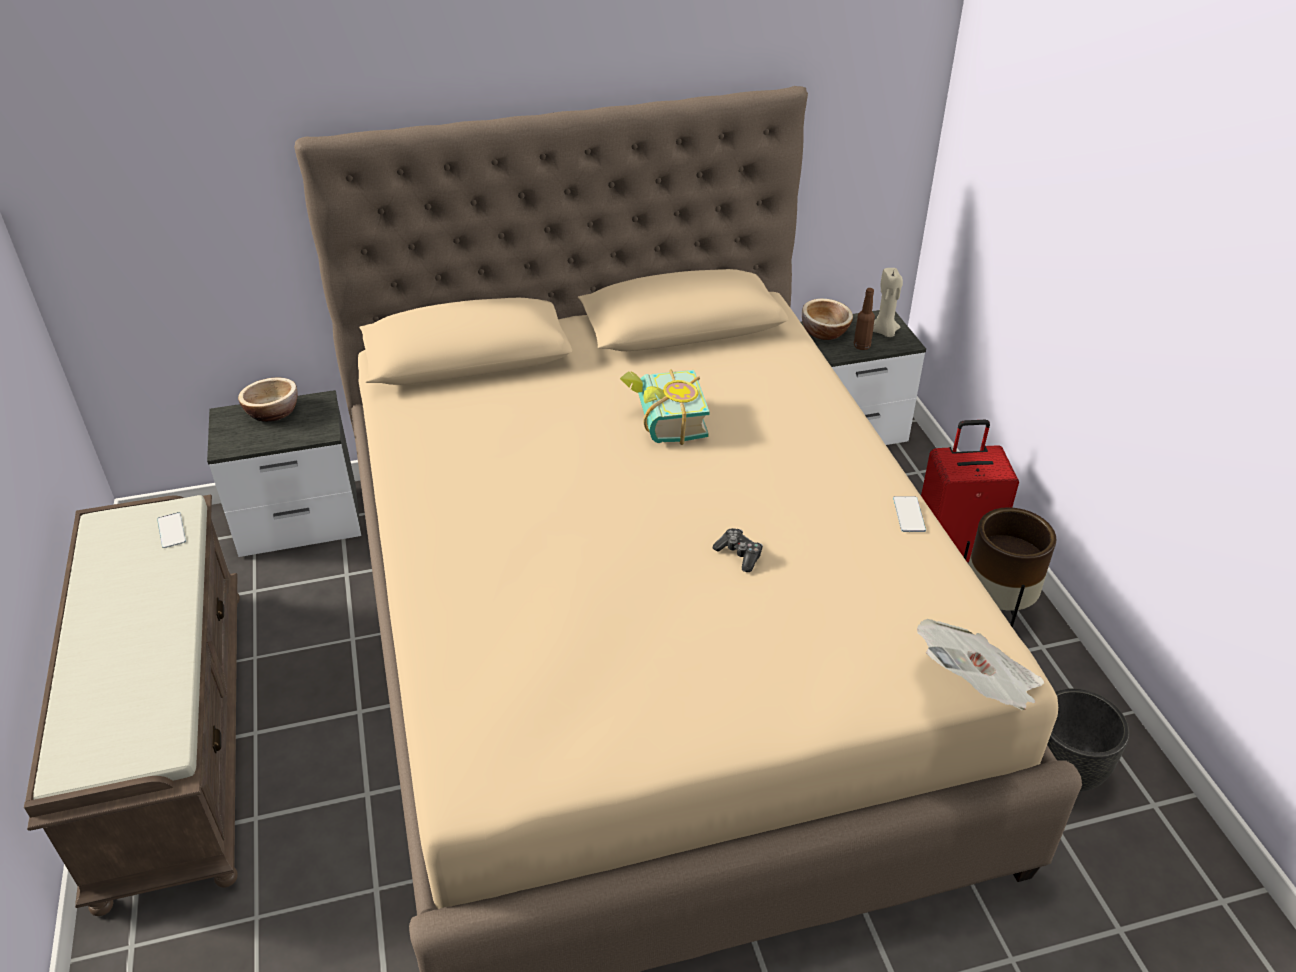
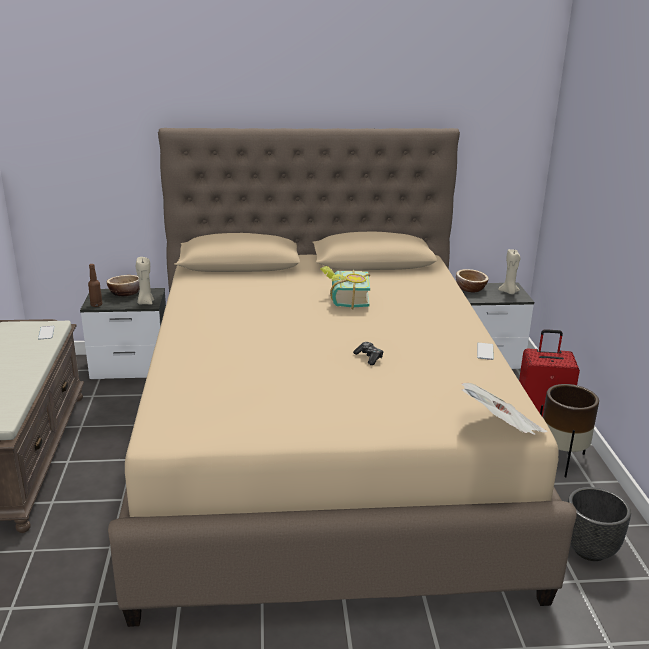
camera: 10 degrees right, 15 degrees down
(314, 430) = (145, 302): none -> beige candle
(862, 346) = (492, 297): brown bottle -> brown bottle (96, 305)

